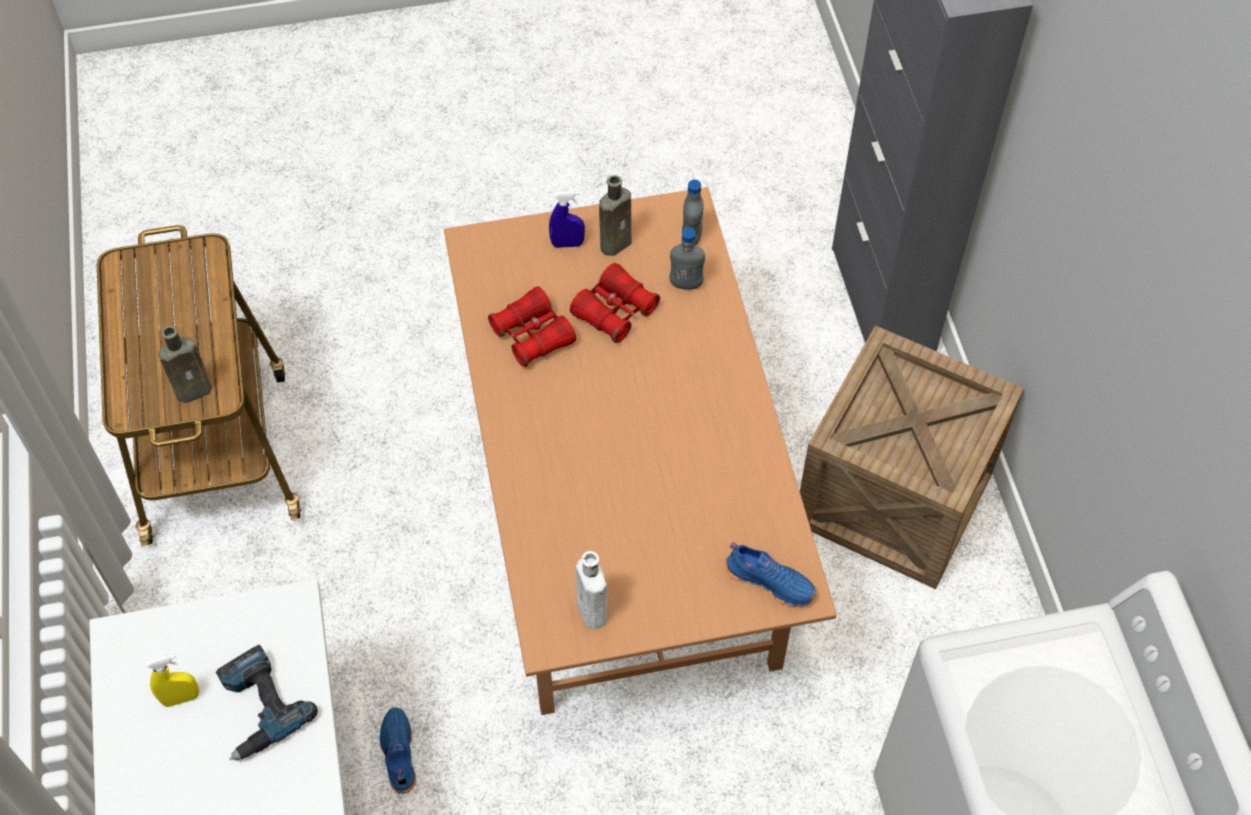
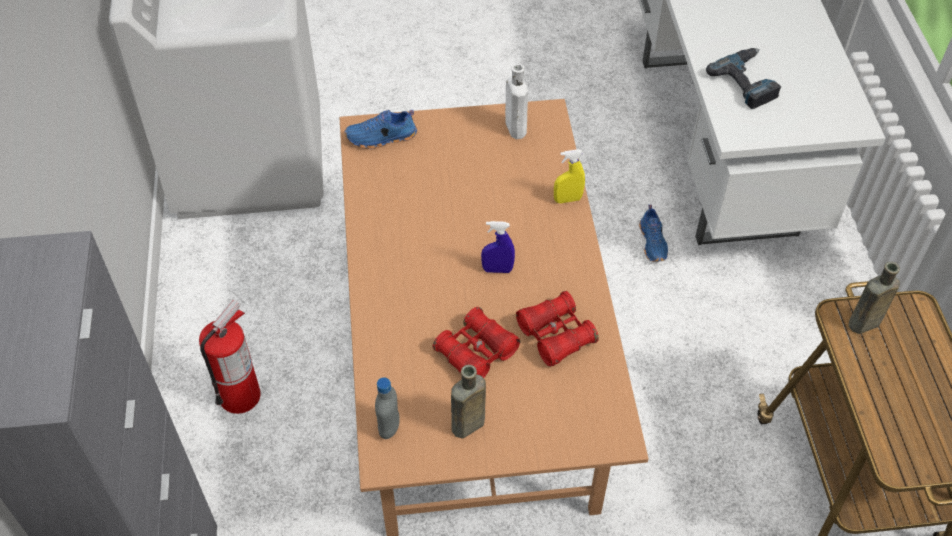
camera: 175 degrees left, 5 degrees down
(181, 698) = (802, 89): yellow spray bottle -> yellow spray bottle (567, 199)
(567, 244) = (518, 428): blue spray bottle -> blue spray bottle (497, 270)
(686, 284) = (403, 376): grey bottle -> none
(770, 580) = (381, 138): blue shoe -> blue shoe turned 45 degrees counterclockwise
(894, 496) = (240, 395): crate -> fire extinguisher

